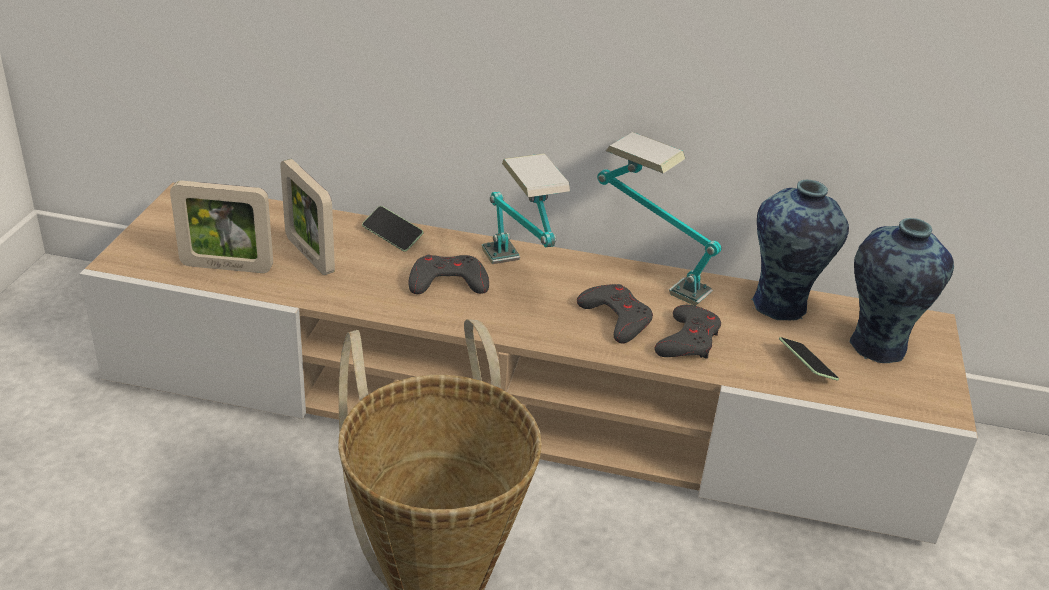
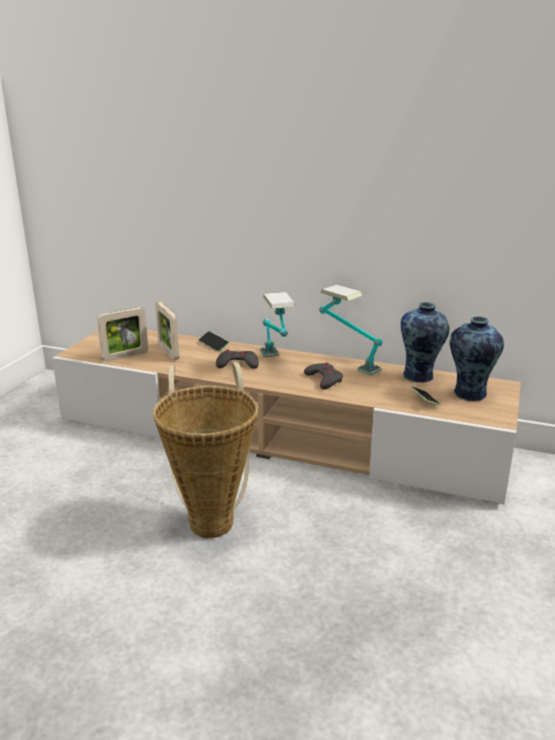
camera: 10 degrees right, 10 degrees down
(227, 267) = (125, 356): picture frame -> picture frame turned 45 degrees counterclockwise
(688, 340) = (361, 389): grey game controller -> none

